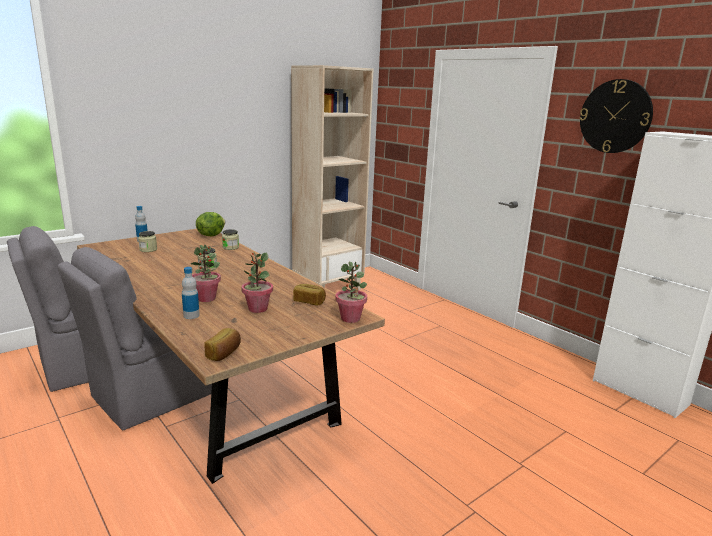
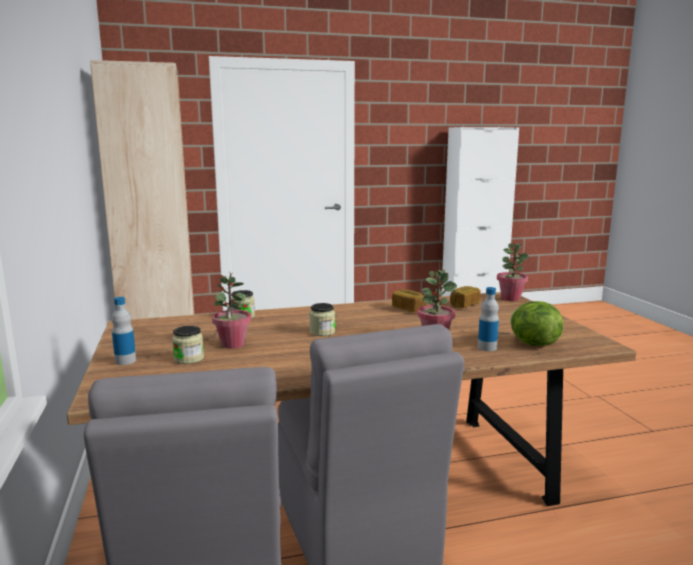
camera: 65 degrees left, 5 degrees down
(210, 235) = (163, 322): lettuce -> lettuce (532, 344)
(224, 353) = (587, 341): bread -> bread (409, 309)
(257, 309) = (476, 322): potted plant -> potted plant (233, 344)
(615, 116) = (412, 119): wall clock -> none

